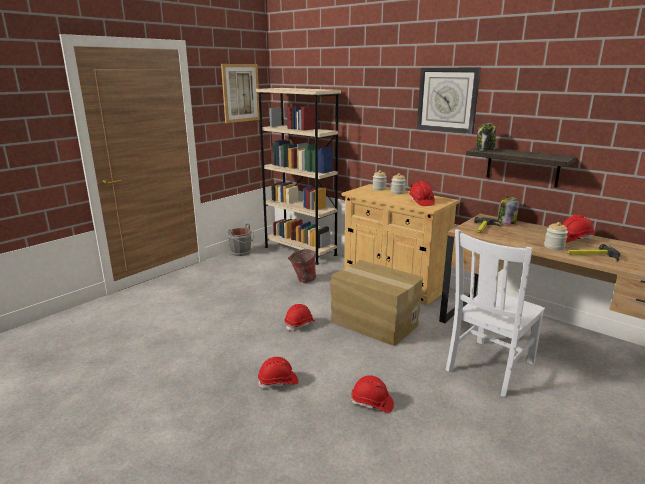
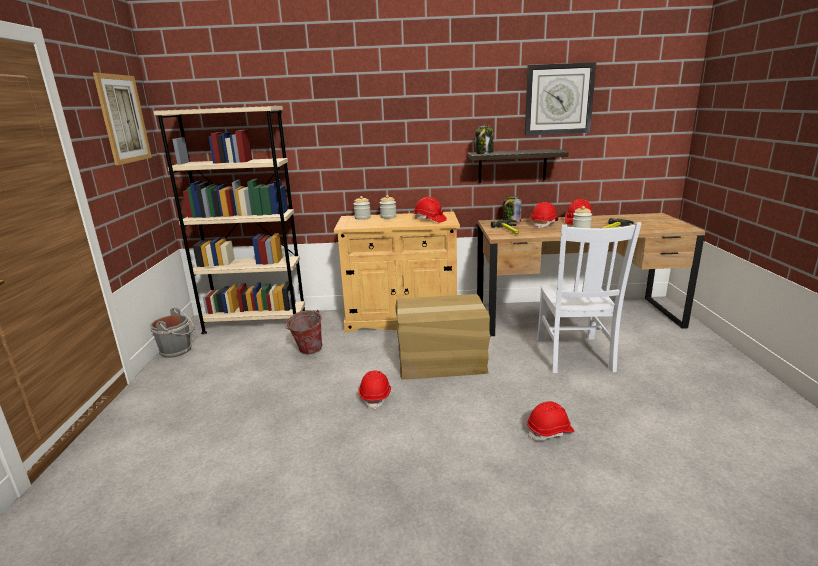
camera: 40 degrees left, 0 degrees up
(278, 382) = (446, 464): red hard hat -> red hard hat (544, 224)
(447, 100) = (426, 106): wall clock -> wall clock (558, 99)

